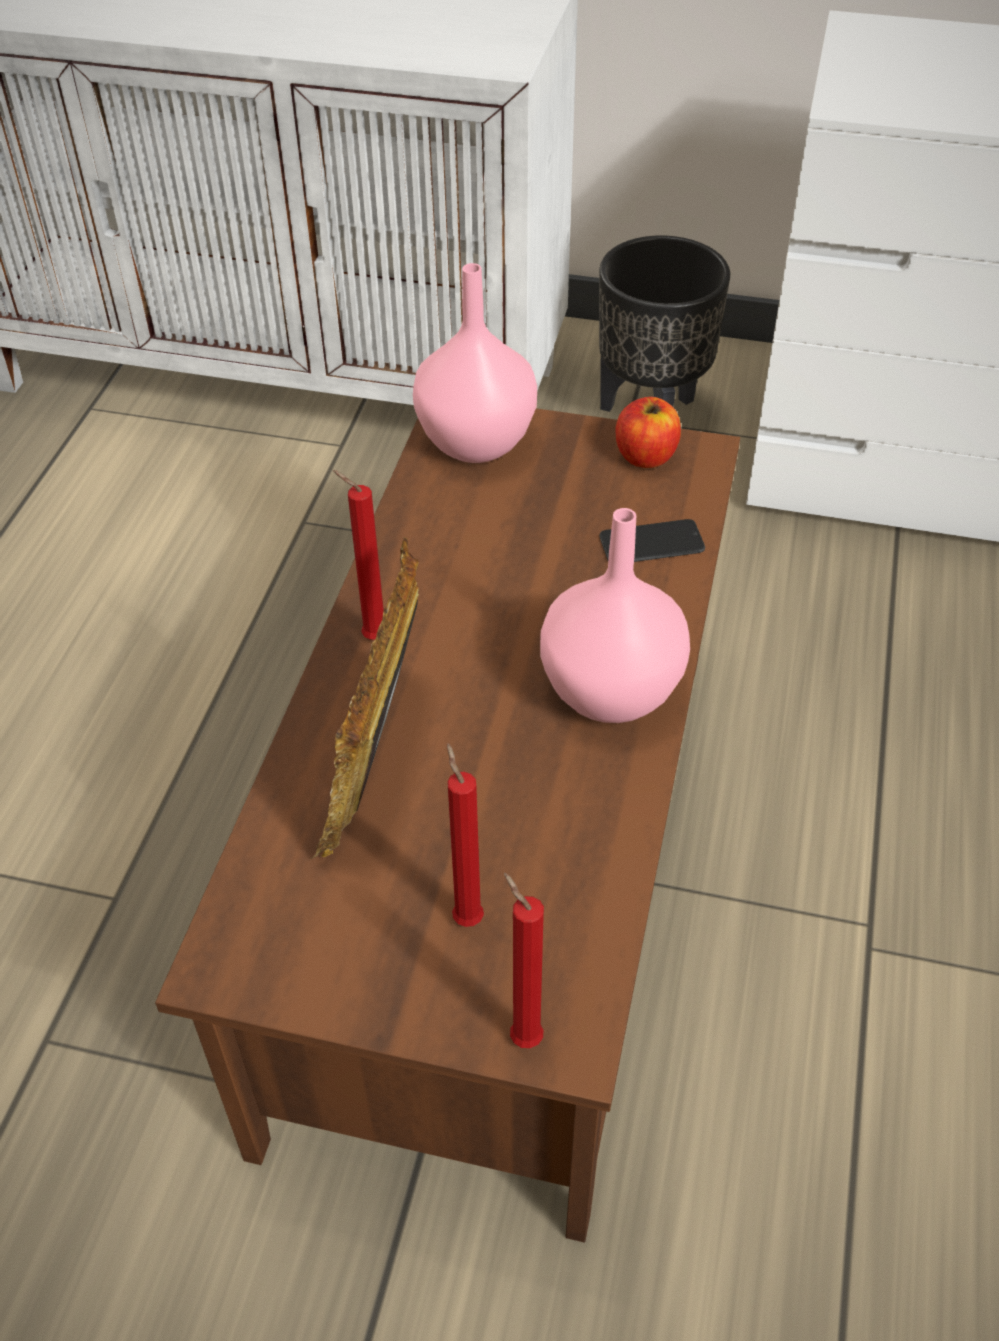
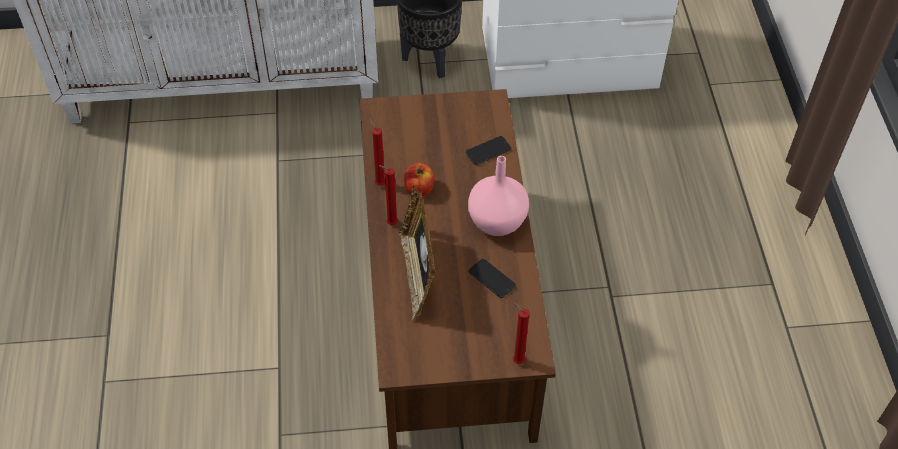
camera: 20 degrees left, 5 degrees up
(466, 916) = (478, 324): red candle -> red candle (379, 183)
(475, 444) = (393, 120): pink vase -> none
(545, 815) = (492, 279): none -> phone
(645, 456) = (469, 108): apple -> apple (419, 189)

